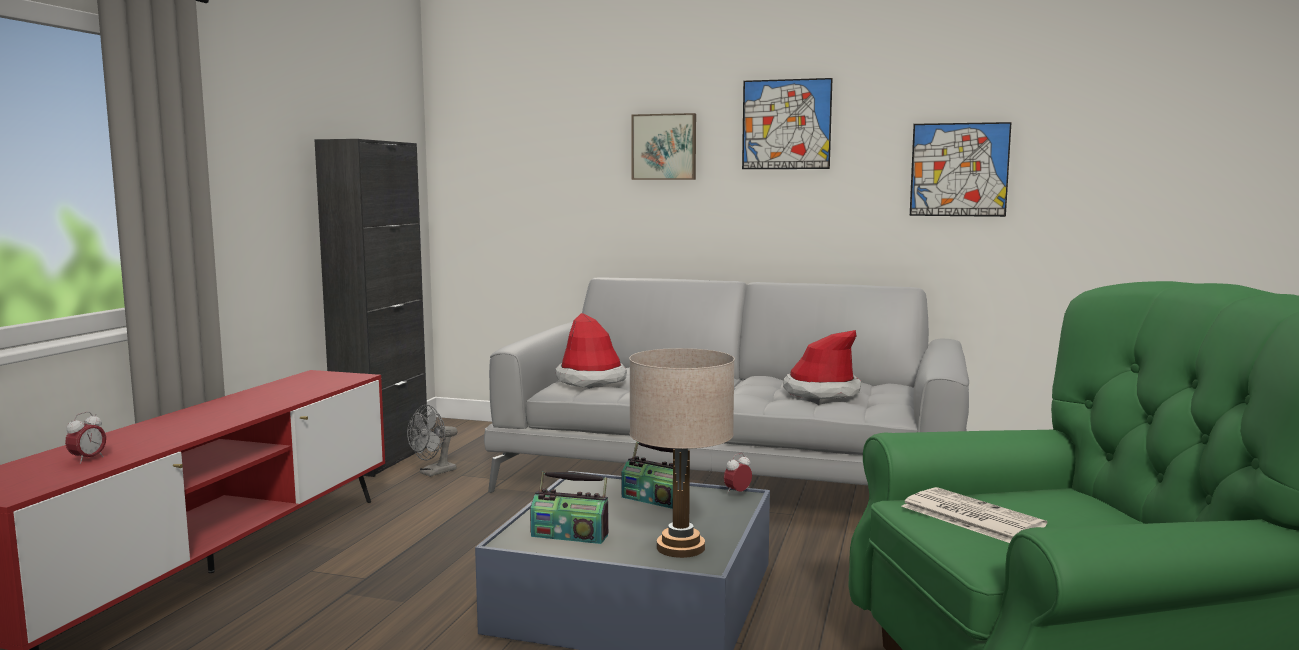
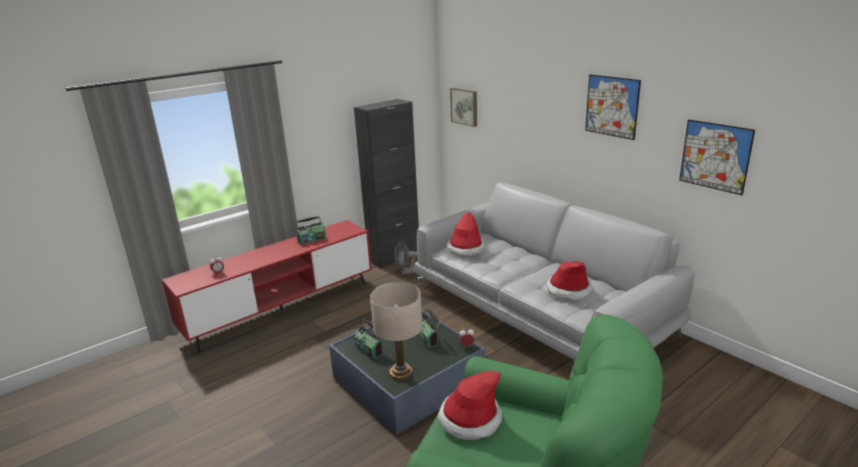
camera: 35 degrees right, 15 degrees up
(271, 395) = (311, 239): none -> radio
(664, 147) = (546, 109): picture -> picture (465, 106)
(969, 516) = (470, 419): newspaper -> hat

